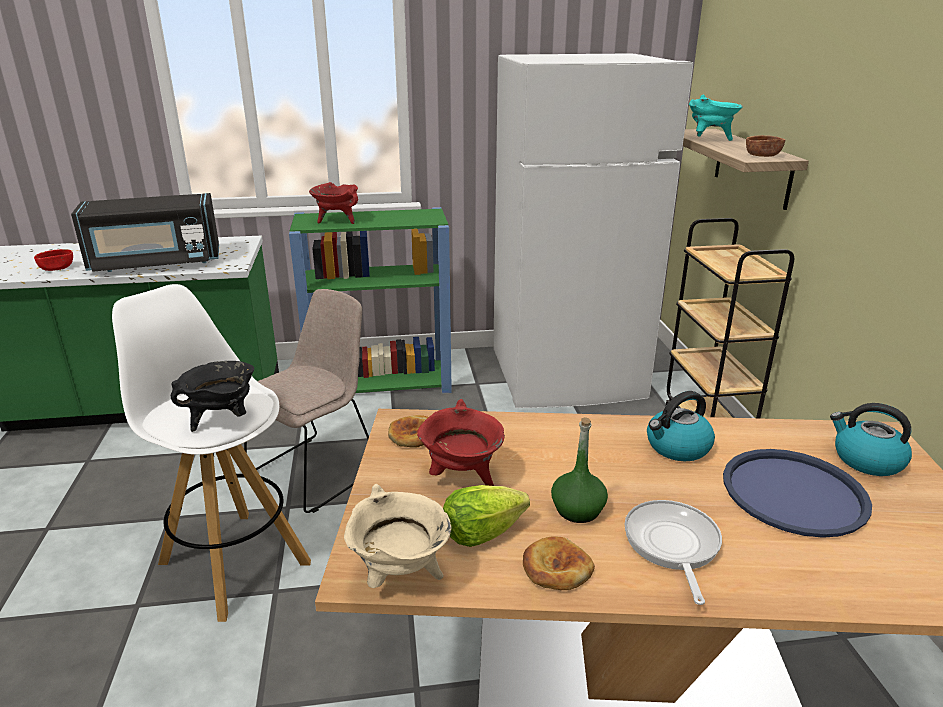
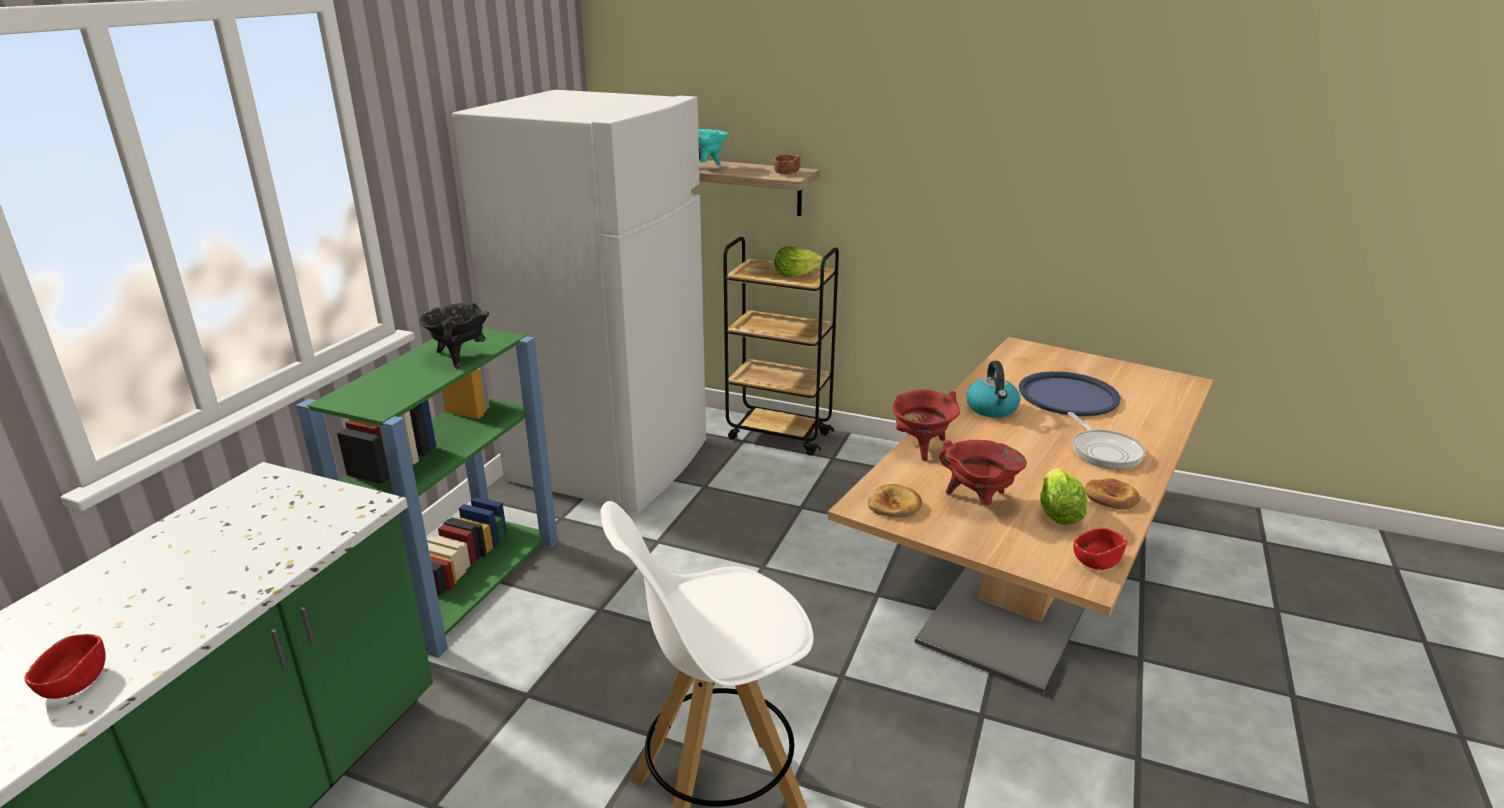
camera: 60 degrees left, 0 degrees up
(156, 263) = (239, 568): black microwave -> none
(223, 420) = (769, 609): black cooking pot -> black cooking pot (459, 356)
(317, 470) = (603, 691): beige chair -> none
(337, 221) = (399, 386): red cooking pot -> red cooking pot (921, 447)
(400, 576) = (1096, 561): beige cooking pot -> red bowl
(578, 510) = (1049, 469): green bottle -> none
(672, 545) = (1104, 451): frying pan -> frying pan turned 135 degrees counterclockwise
(744, 268) = (795, 275): none -> lettuce
(866, 460) = (1045, 362): kettle -> none

